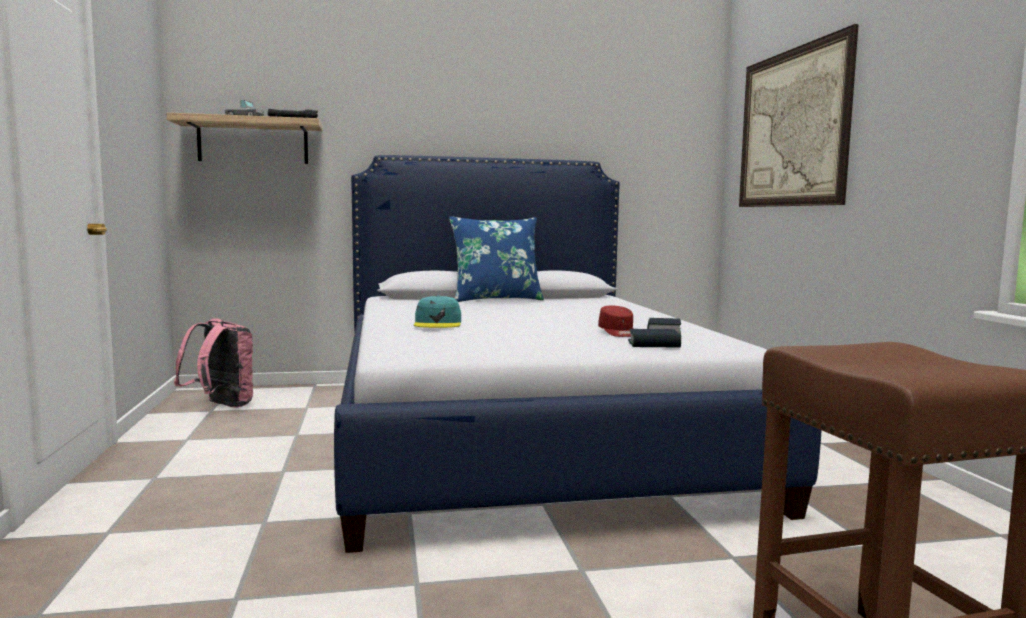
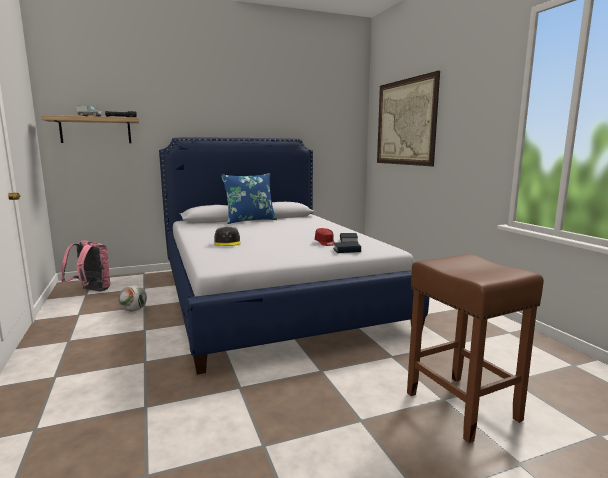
camera: 10 degrees left, 5 degrees up
(277, 439) = (134, 310): none -> football
(438, 323) = (227, 242): turquoise cap -> grey cap

